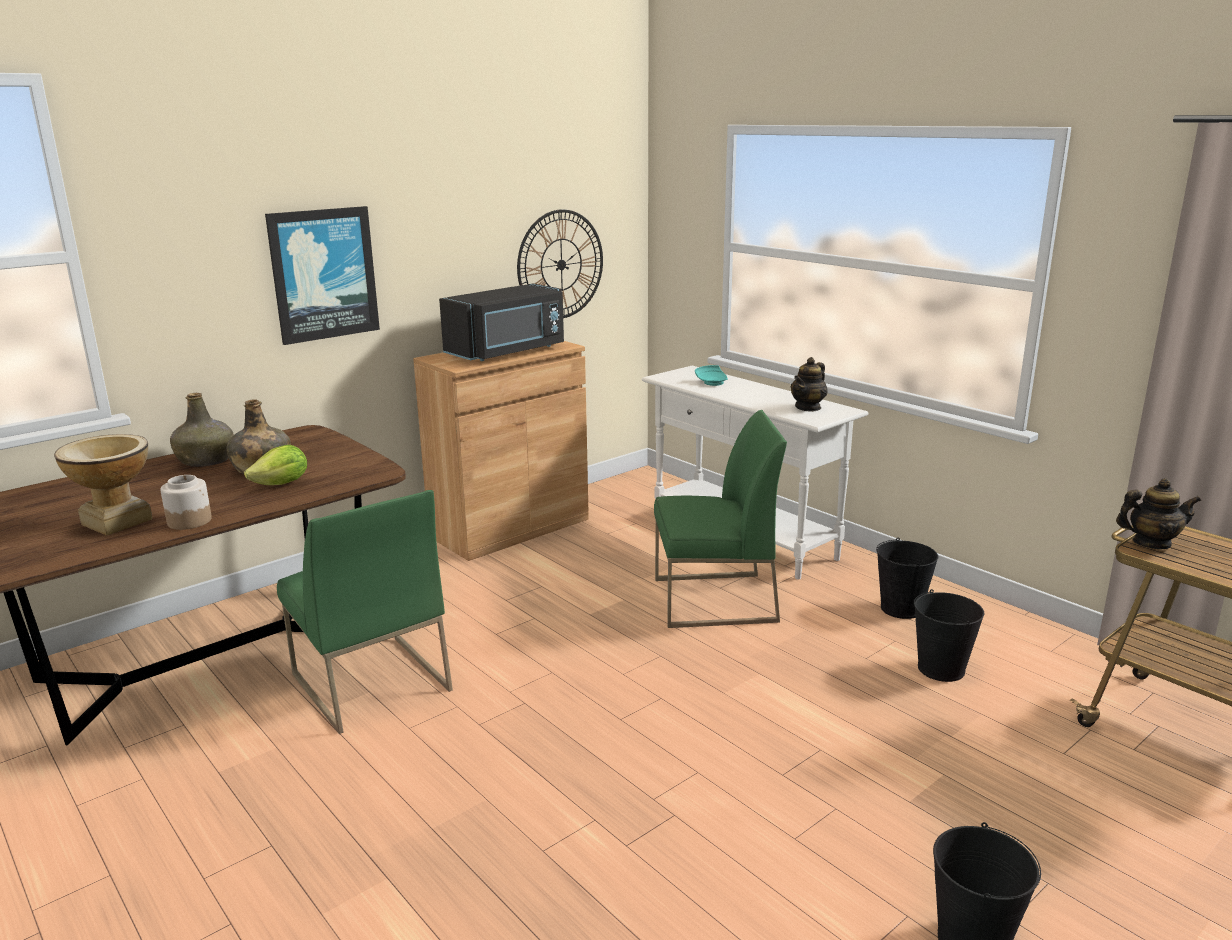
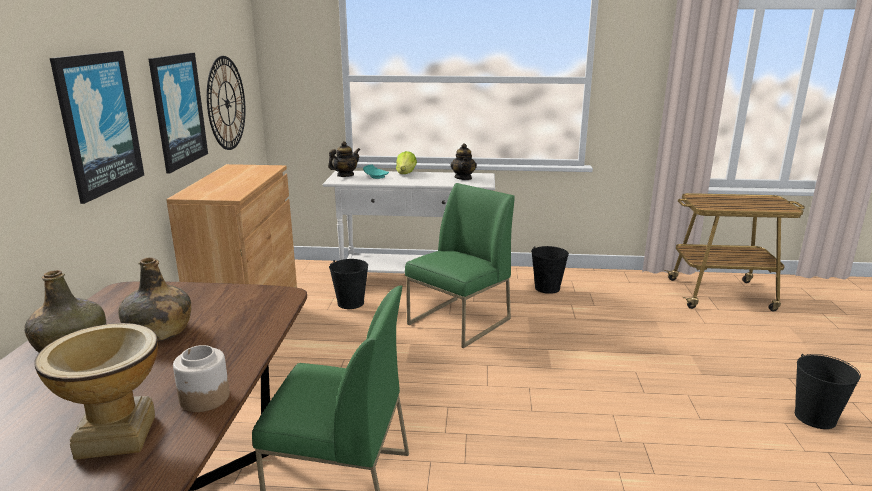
camera: 45 degrees left, 0 degrees up
(282, 484) = (216, 334): lettuce -> lettuce (406, 173)
(458, 268) = (178, 110): none -> picture
(508, 352) = (239, 179): black microwave -> none
(941, 669) = (609, 309): black bucket -> black bucket (350, 303)
(1151, 543) = (703, 203): teapot -> teapot (345, 175)

